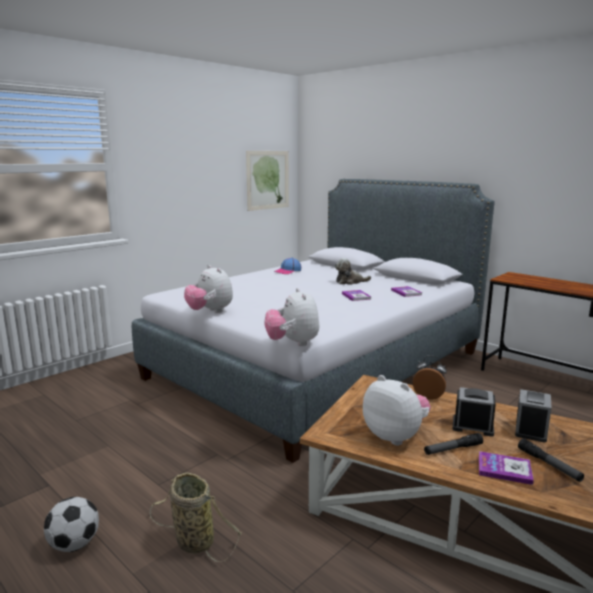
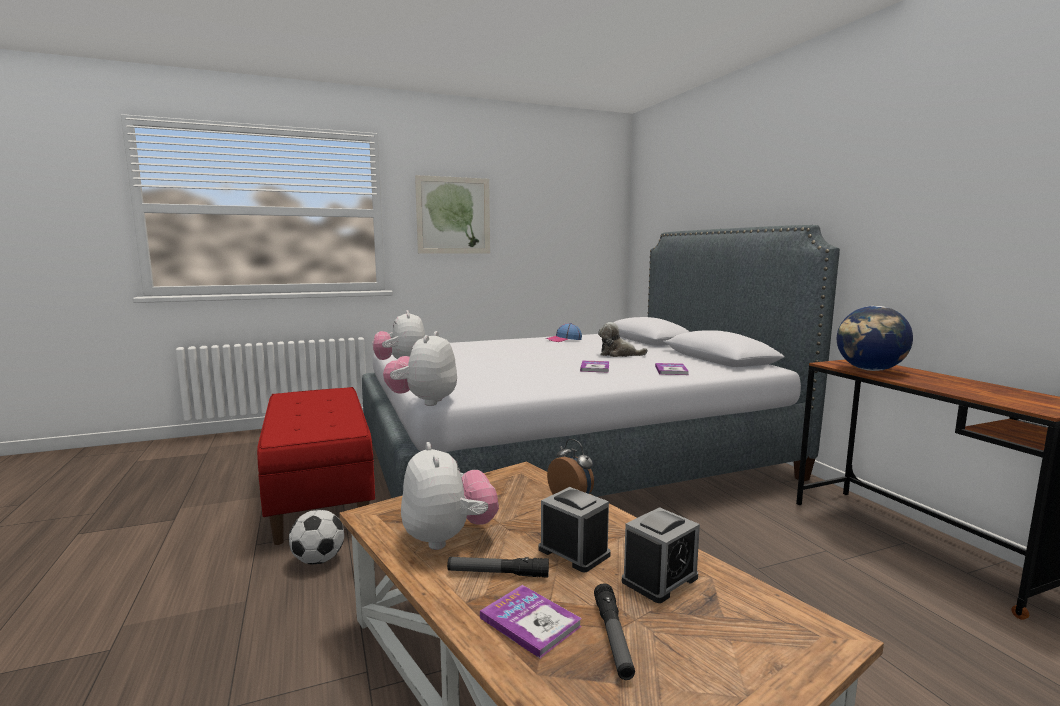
camera: 25 degrees right, 5 degrees down
(74, 544) = (119, 580): football -> football (318, 560)
(160, 433) = (321, 495): none -> red bench
(192, 540) = (210, 611): basket -> none
(268, 180) = (583, 236): picture -> picture (453, 215)
(528, 281) = (870, 370): none -> globe

